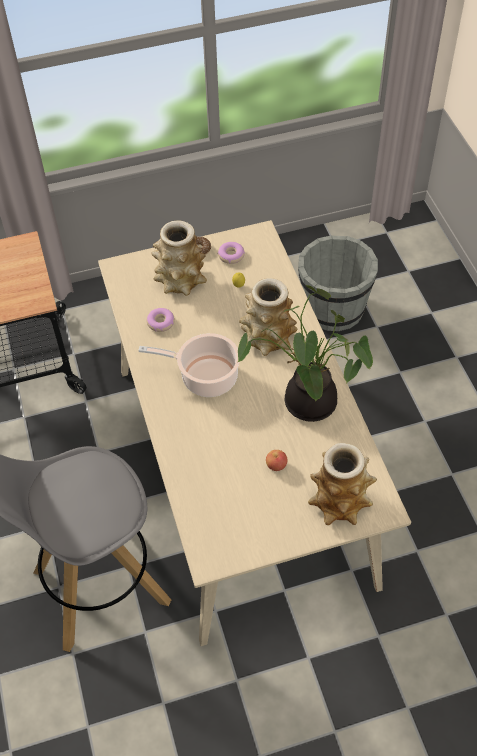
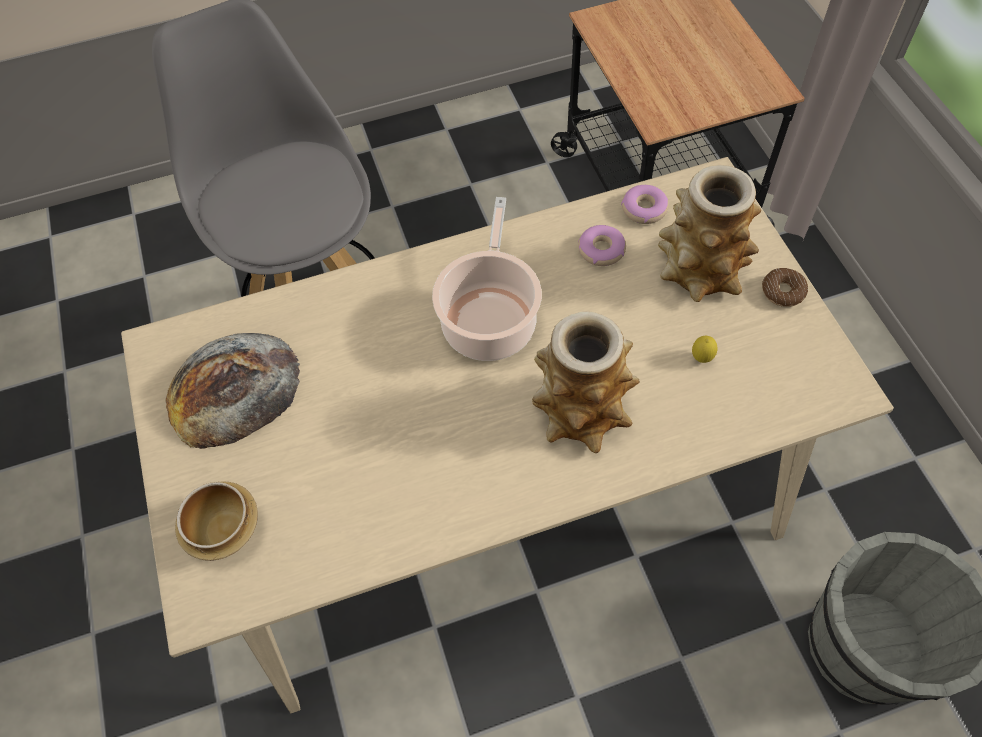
camera: 90 degrees right, 5 degrees up
(231, 255) = (777, 342): donut -> donut (644, 209)
(245, 509) = (233, 389): none -> bread
(276, 465) = (309, 430): apple -> none
(306, 404) = (432, 476): potted plant -> none
(340, 501) = (227, 531): vase -> bowl

